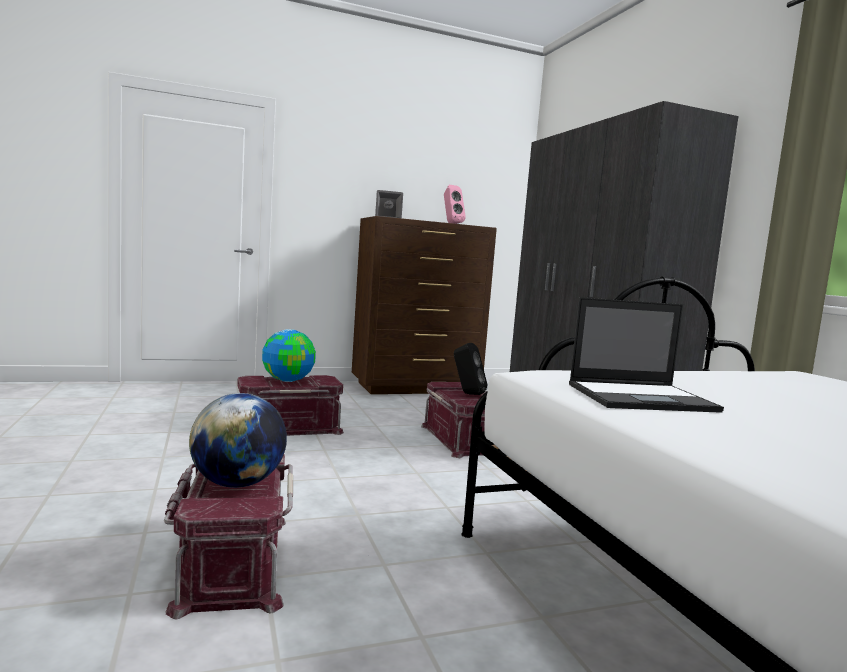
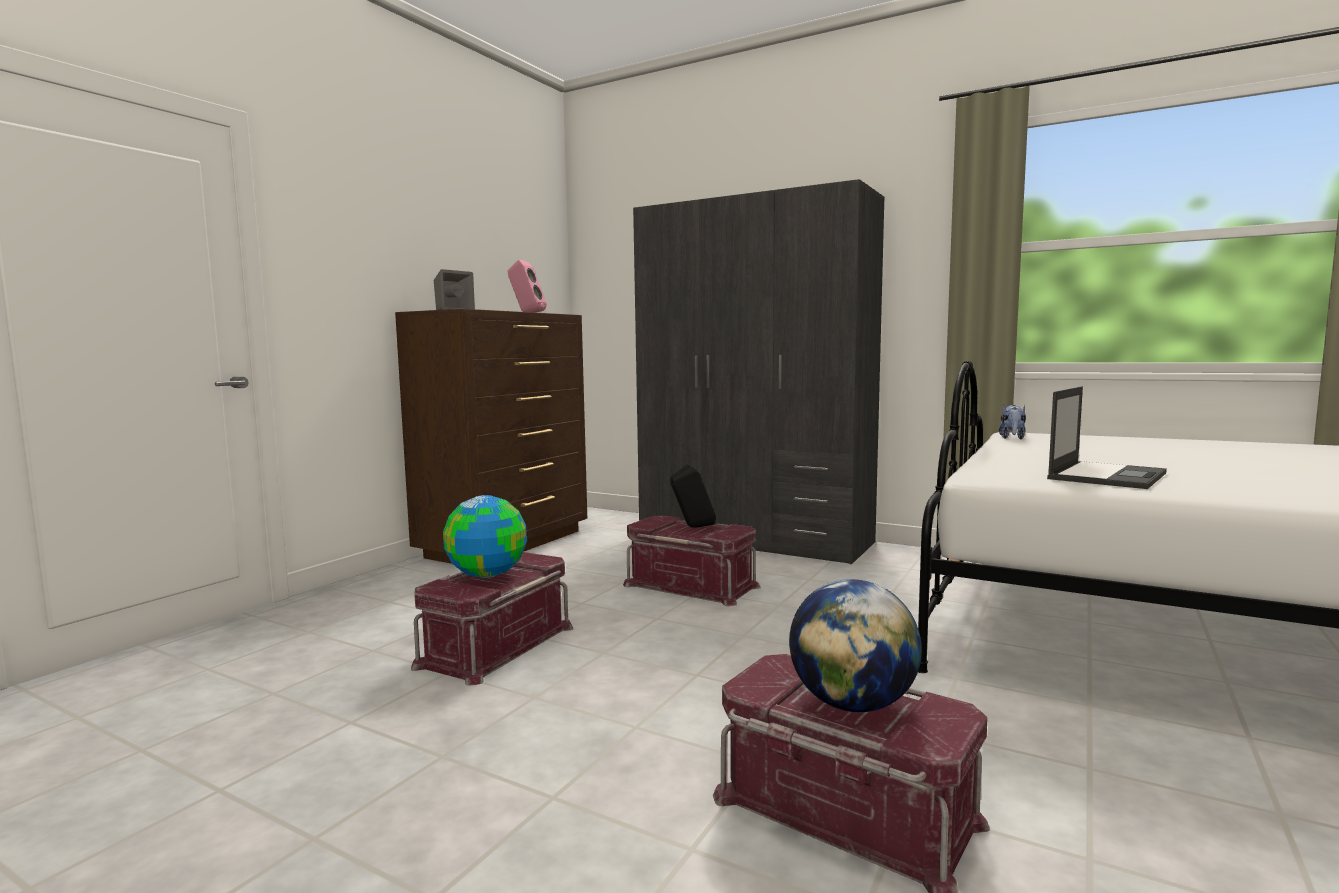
camera: 40 degrees left, 0 degrees up
(766, 373) = (1012, 438): none -> plush toy

